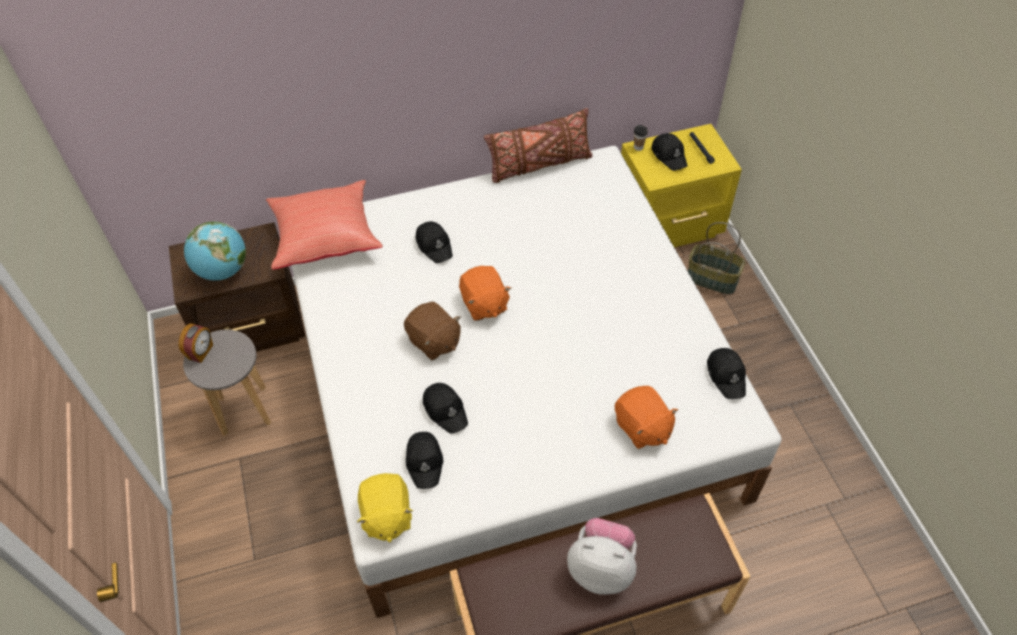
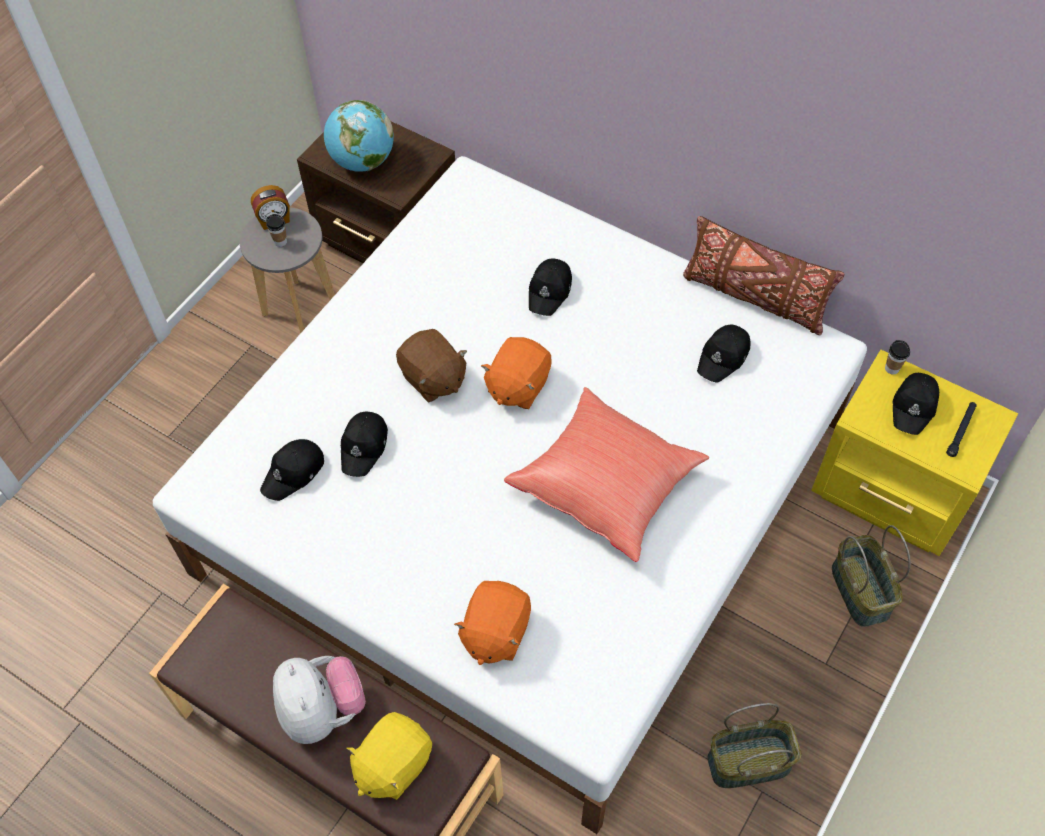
camera: 50 degrees right, 5 degrees up
(222, 360) = (280, 241): none -> cup
(325, 237) = (471, 201): red pillow -> red pillow (606, 485)
(386, 516) = (213, 486): yellow plush toy -> yellow plush toy (392, 764)
(434, 341) = (433, 378): brown plush toy -> brown plush toy turned 45 degrees counterclockwise
(727, 375) = (639, 671): black cap -> black cap (724, 357)
(768, 397) = (749, 761): none -> basket

